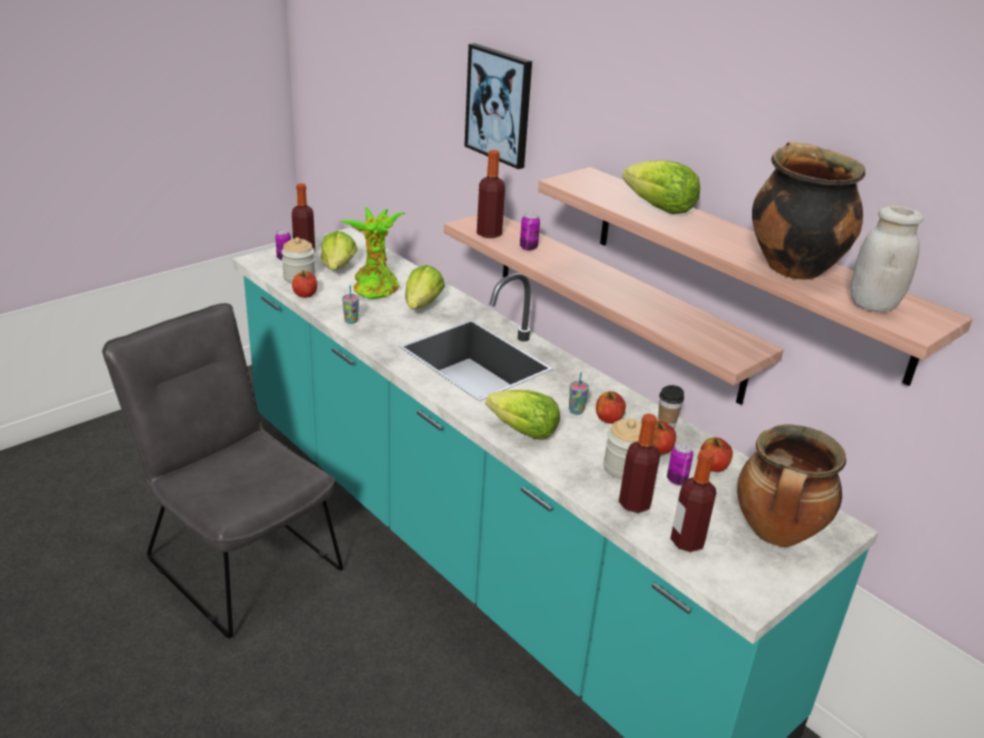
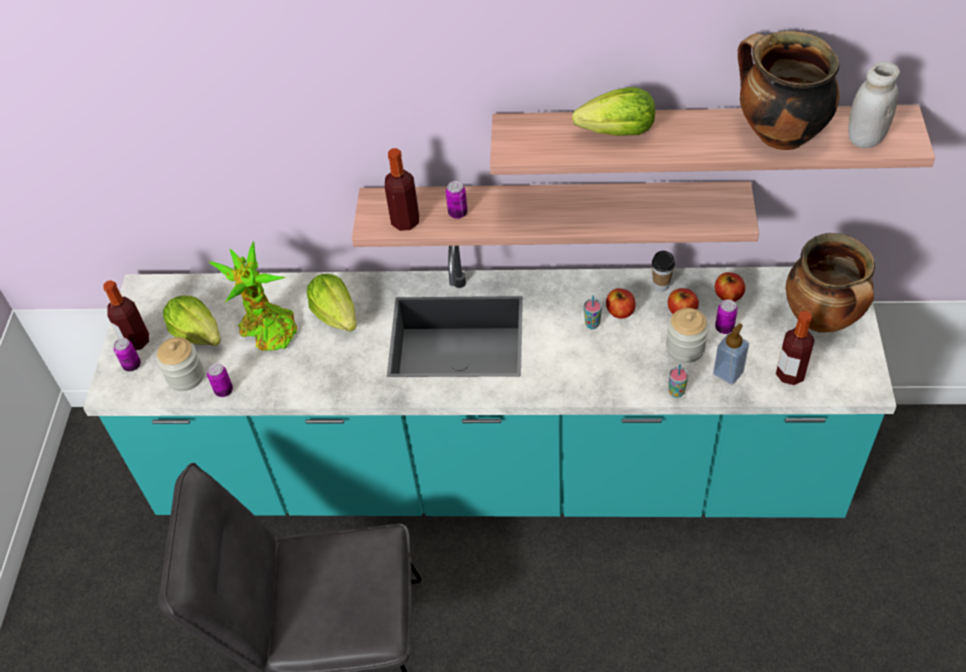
camera: 40 degrees left, 20 degrees up
(305, 294) = (224, 391): apple -> can
(351, 321) = (309, 385): cup -> cup (676, 392)
(499, 105) = (342, 93): picture -> none
(524, 431) = (587, 376): lettuce -> none
(634, 503) = (728, 372): bottle -> soap dispenser

